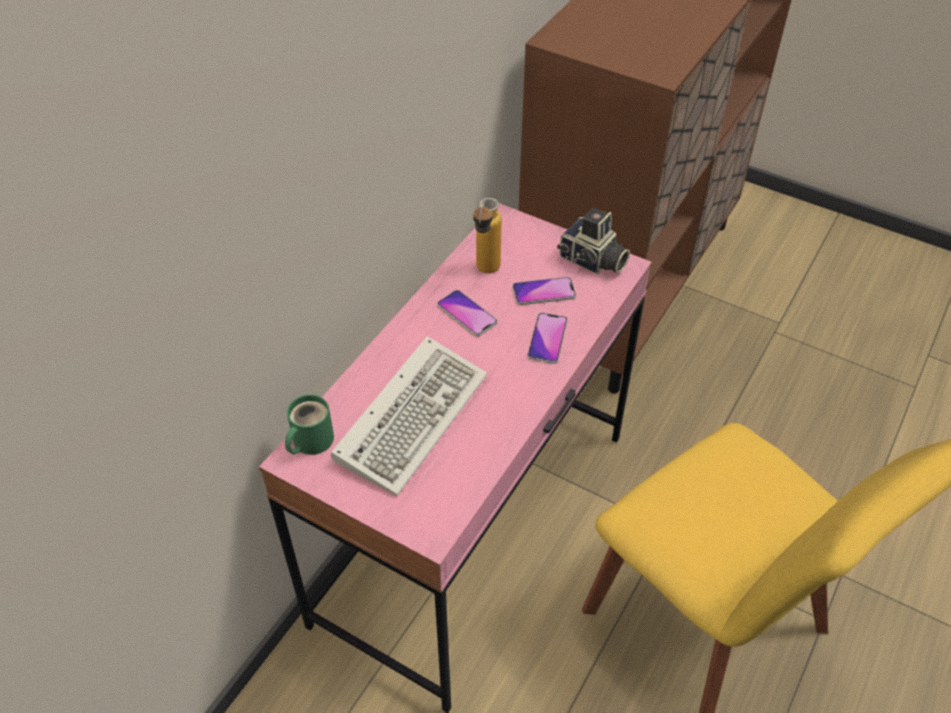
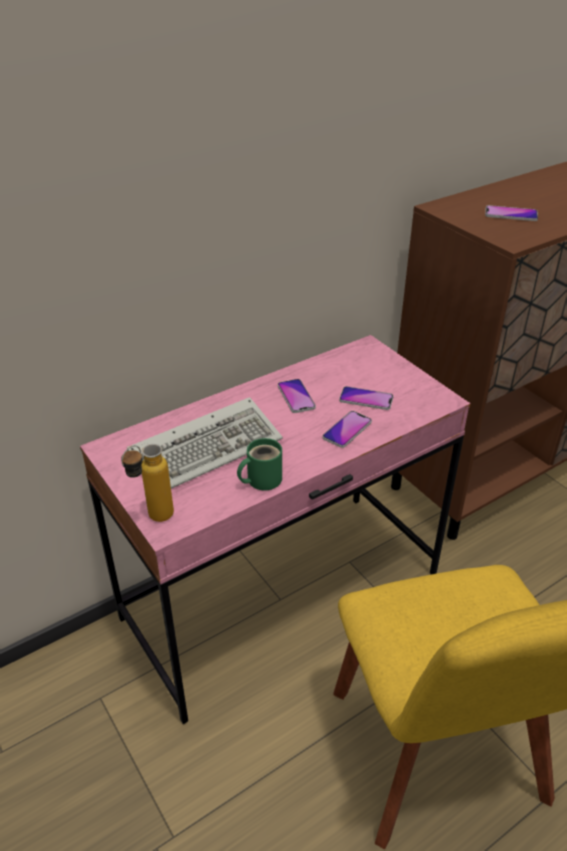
camera: 25 degrees right, 10 degrees down
(309, 441) = (124, 441): green mug -> green mug (261, 479)
(485, 273) = (329, 375): bottle -> bottle (153, 519)
(592, 261) = (420, 390): camera -> none
(636, 31) = (511, 214): none -> phone

